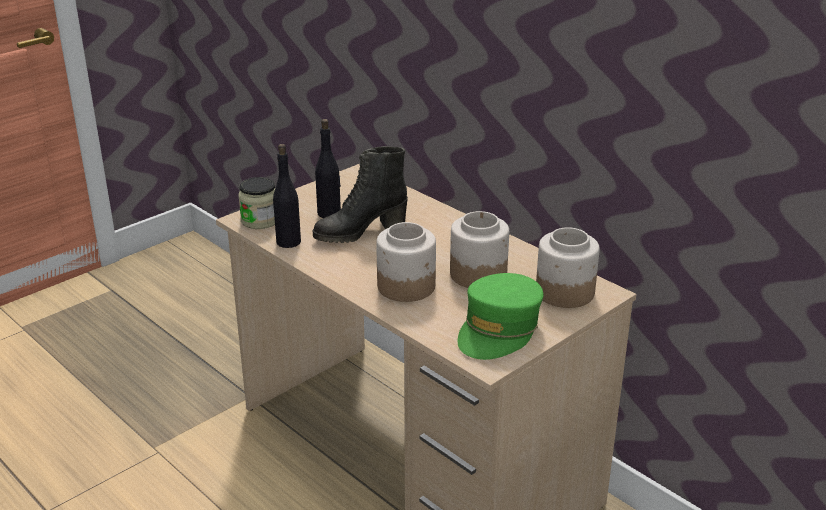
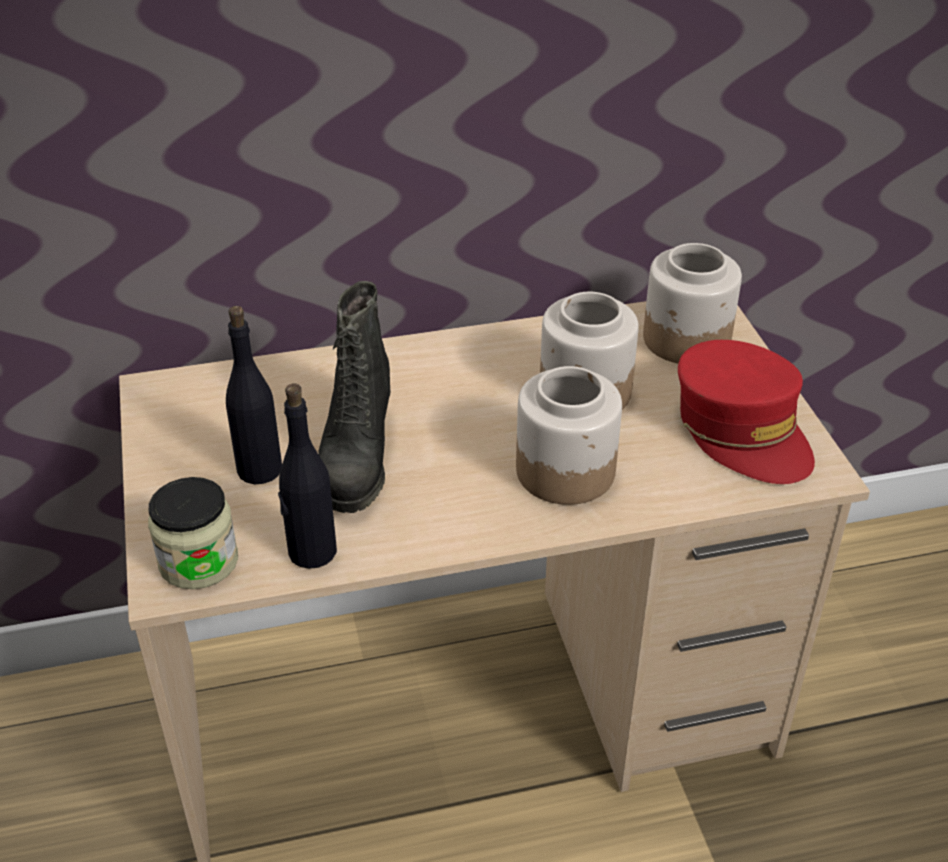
camera: 60 degrees left, 10 degrees up
(499, 330) = (742, 430): green cap -> red cap

